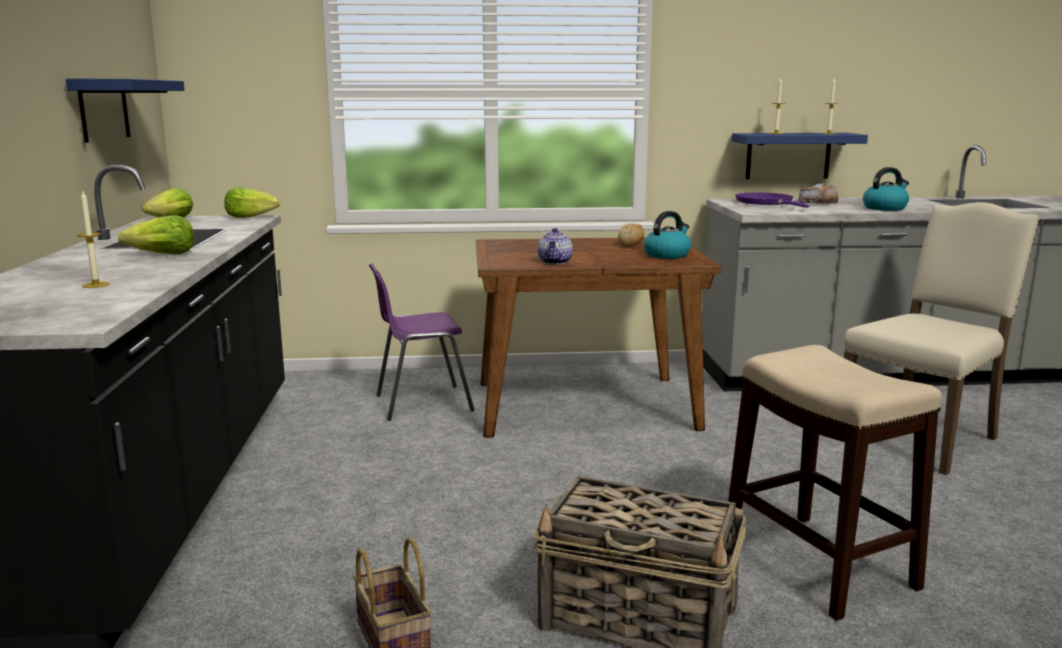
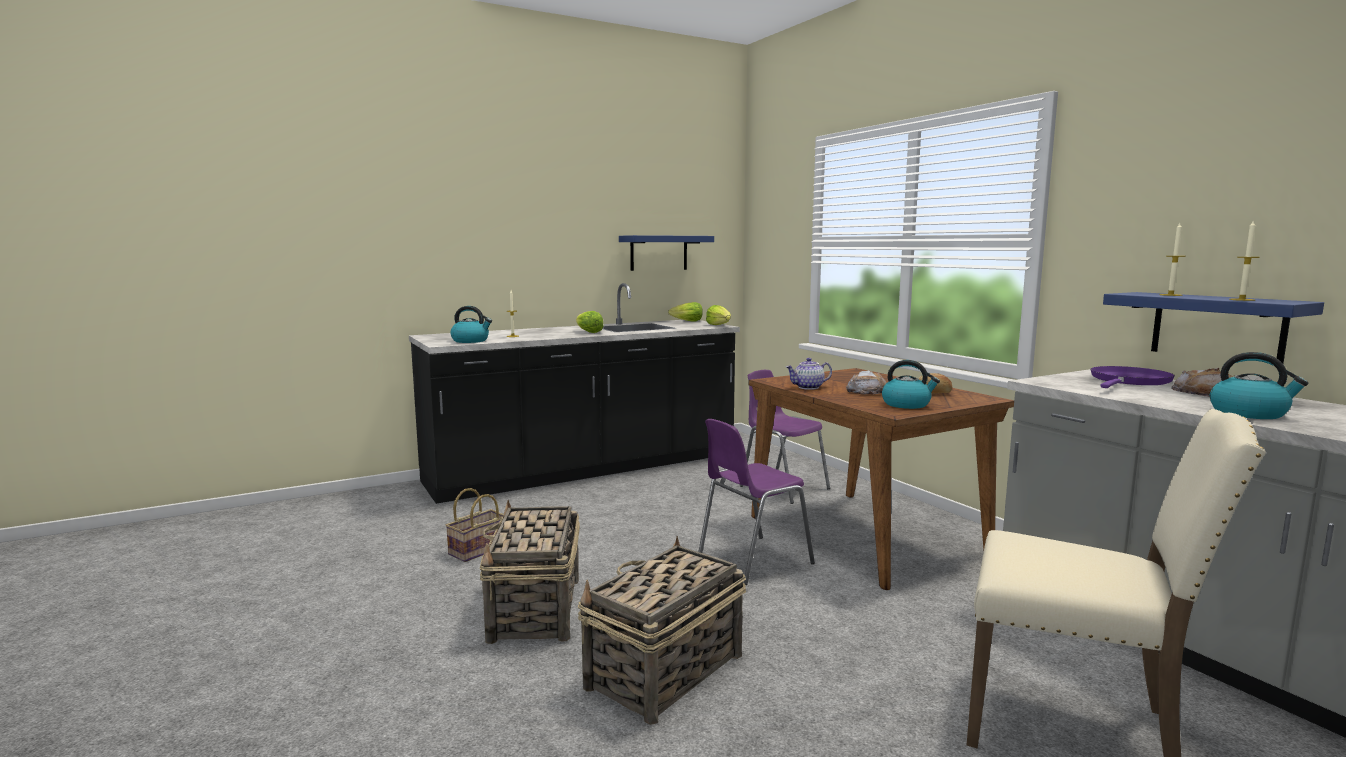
camera: 65 degrees right, 5 degrees down
(89, 307) = (471, 341): none -> kettle
(596, 253) = (866, 391): none -> bread
(600, 465) = (751, 560): none -> purple chair
(819, 564) = (663, 672): stool -> basket

